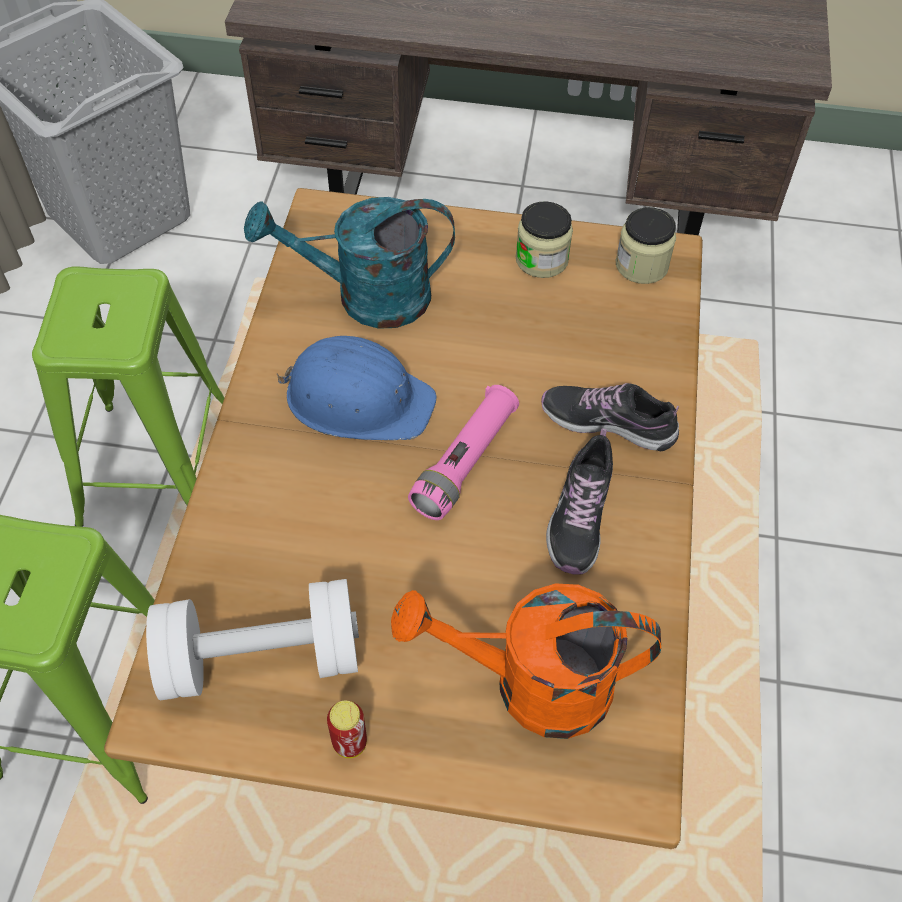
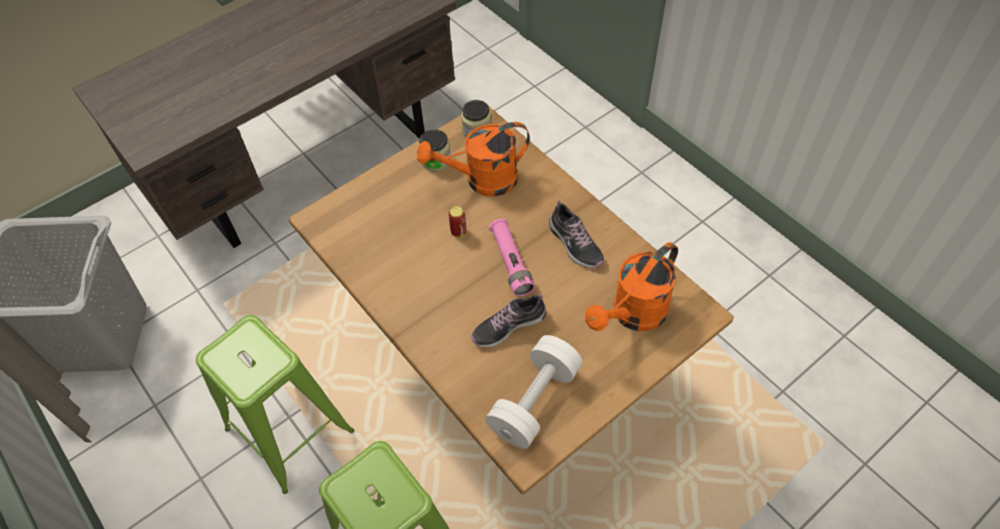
camera: 45 degrees left, 0 degrees up
(349, 742) = (602, 394): can -> can (458, 232)
(358, 399) = (438, 278): blue hard hat -> none
(366, 297) = (386, 236): turquoise watering can -> none
(567, 330) = (482, 180): none -> orange watering can
(608, 423) = (542, 202): shoe -> shoe (508, 326)

